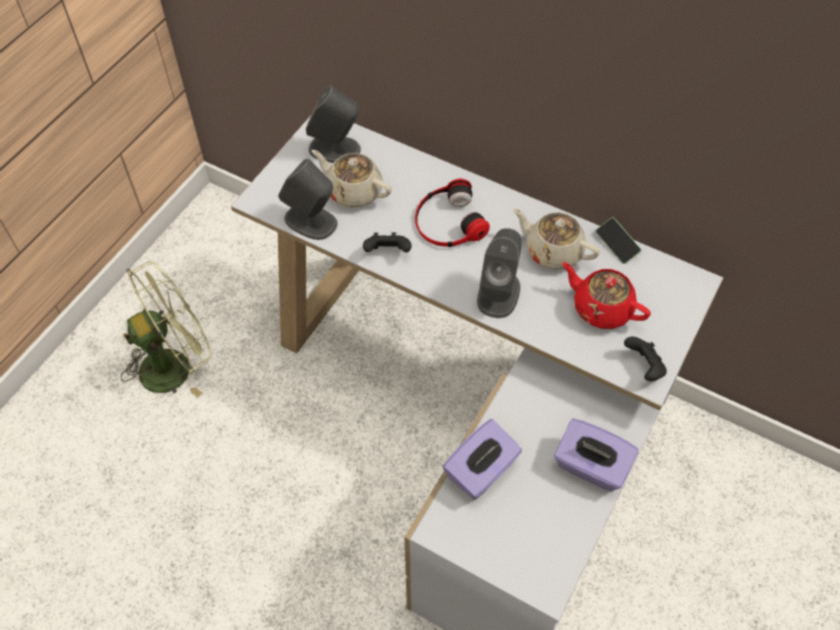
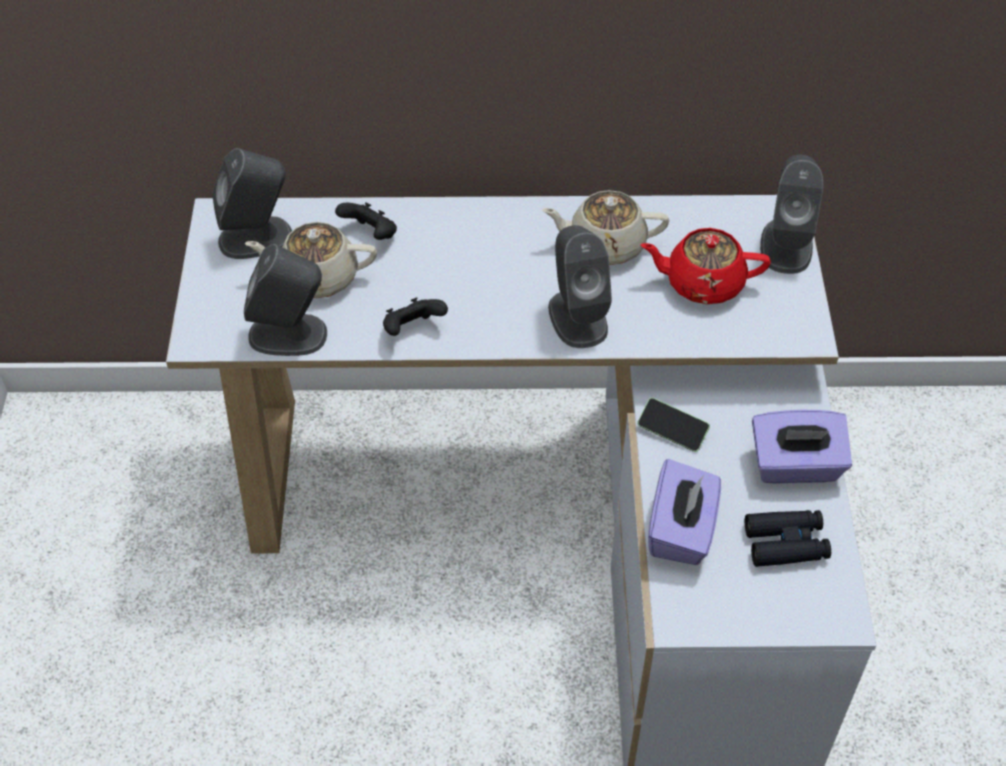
camera: 30 degrees left, 5 degrees down
(175, 364) = (118, 646): green fan -> none
(448, 222) = (460, 264): headphones -> none
(546, 517) = (786, 543): none -> black binoculars
(617, 245) = (670, 208): phone -> phone (672, 430)
(644, 367) = (792, 325): black game controller -> black game controller (370, 235)
(681, 308) = (786, 245): none -> grey speaker

